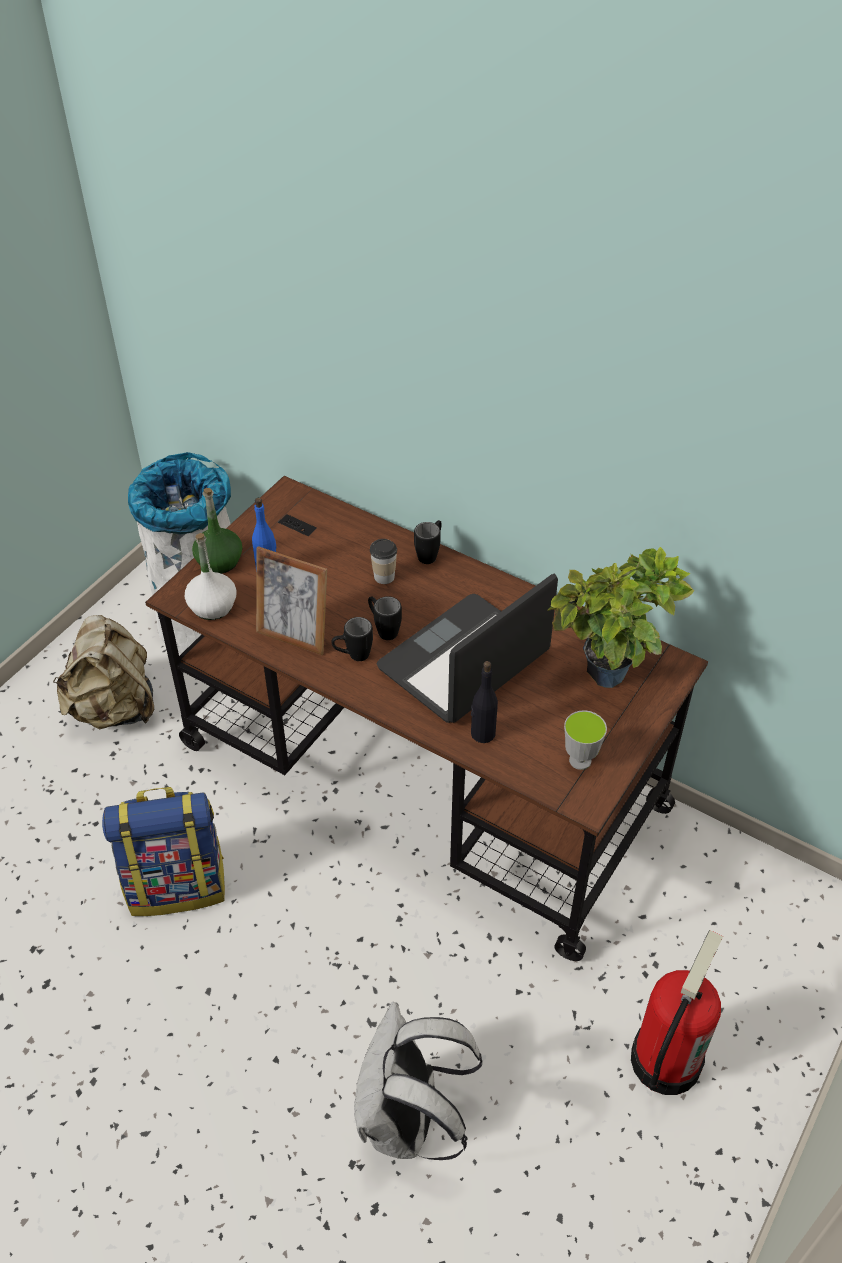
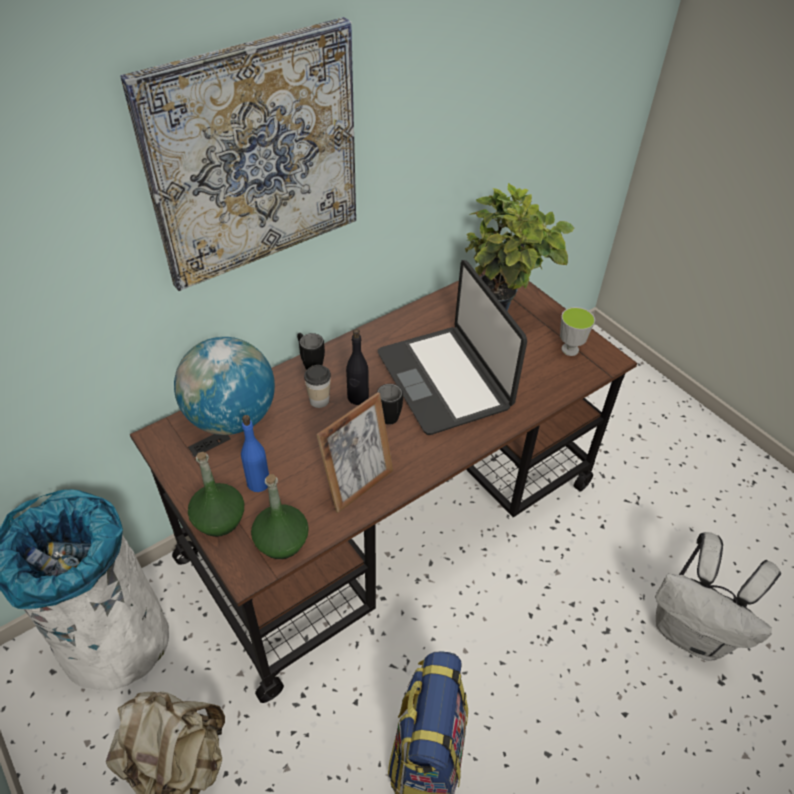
camera: 70 degrees left, 0 degrees up
(212, 606) = (281, 541): white bottle -> green bottle
(331, 527) = (231, 418): none -> globe
(353, 656) = (404, 449): black mug -> none
(430, 331) = (254, 157): none -> picture
(482, 733) = (525, 393): black bottle -> black bottle (358, 398)
(665, 1059) = (668, 466): fire extinguisher -> none

